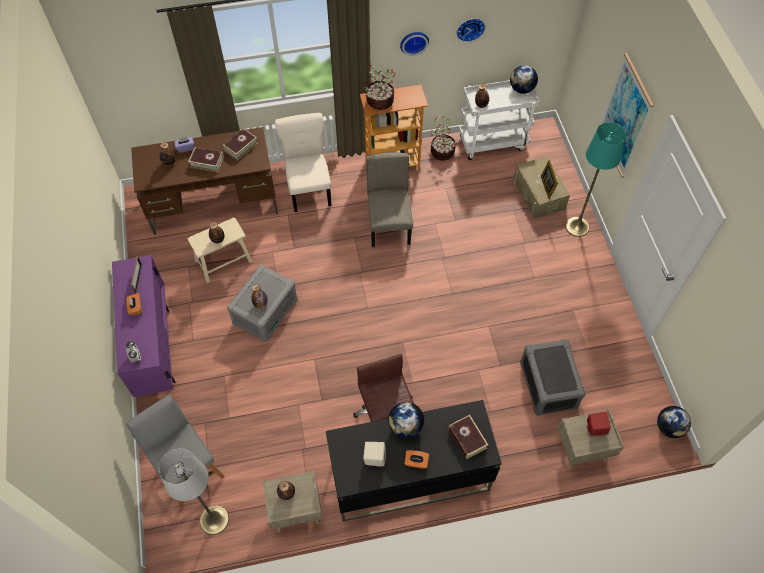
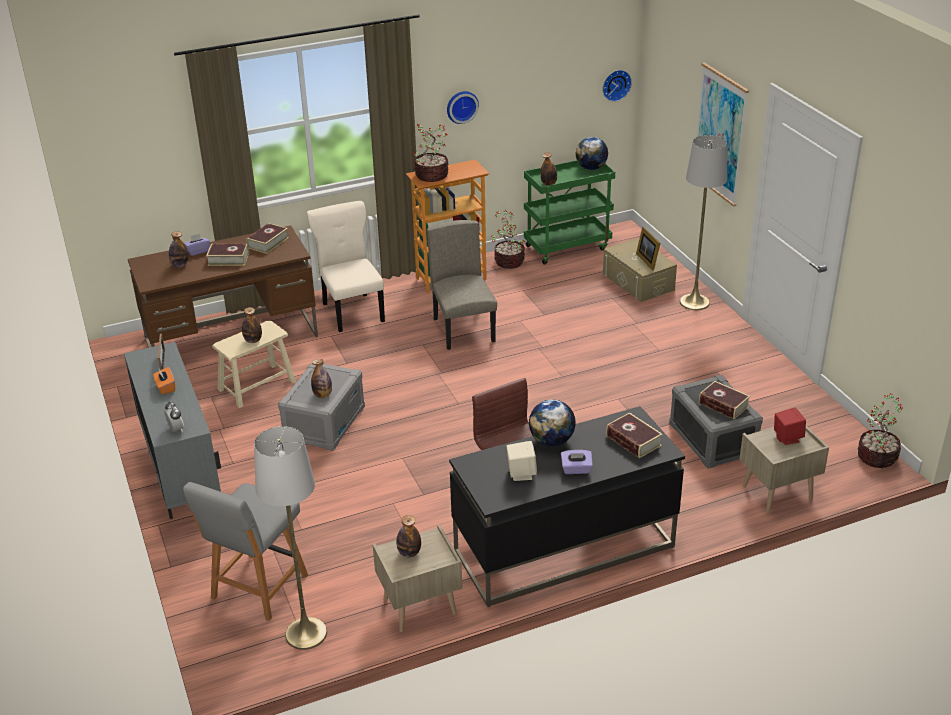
camera: 10 degrees left, 25 degrees down
(155, 349) = (182, 478): purple cabinet -> grey cabinet
(189, 470) = (257, 589): grey chair -> grey chair turned 105 degrees counterclockwise
(416, 462) = (576, 469): orange tissue box -> purple tissue box
(470, 28) = (522, 88): wall clock -> wall clock (615, 84)
(493, 142) = (567, 247): white cart -> green cart
(559, 374) = (723, 405): none -> book
(577, 226) = (694, 302): turquoise floor lamp -> grey floor lamp
(669, 427) = (877, 456): globe -> potted plant

